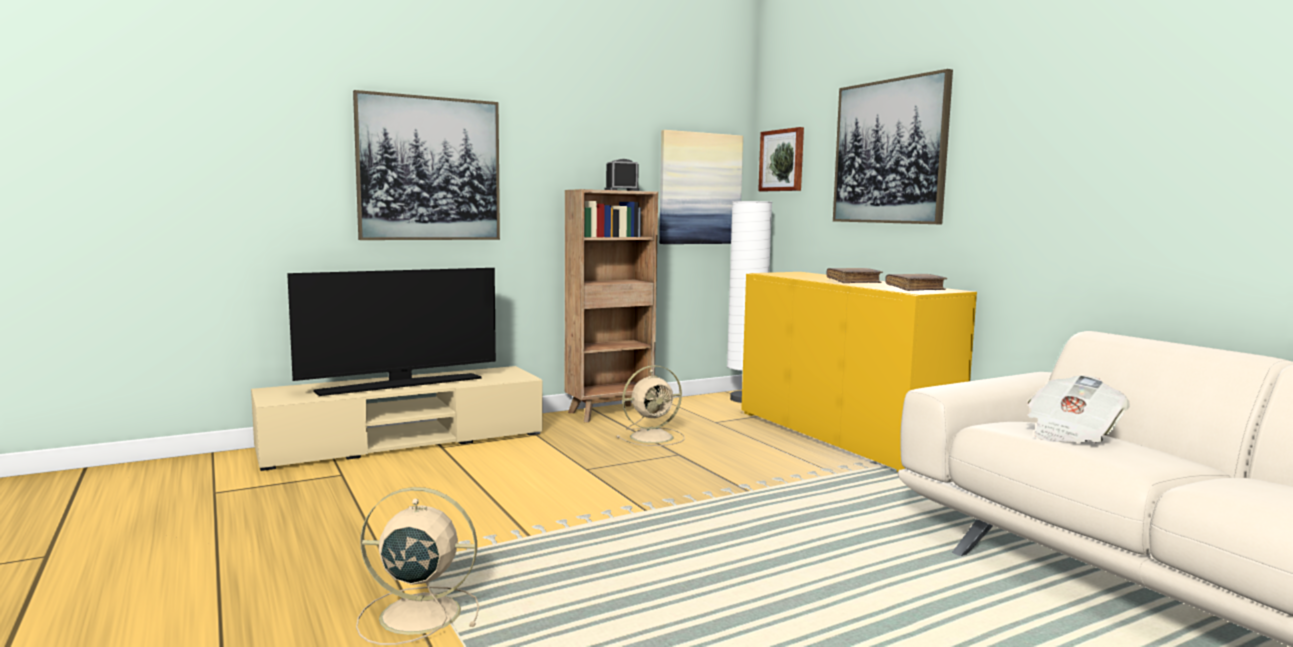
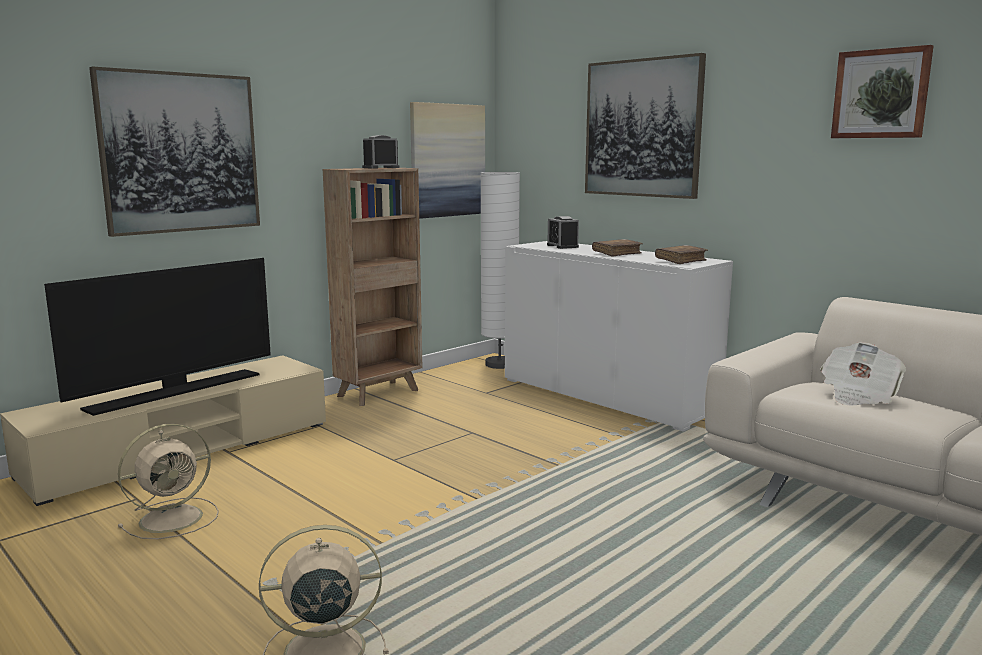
camera: 15 degrees left, 5 degrees up
(653, 437) = (437, 415): beige fan -> beige fan (174, 518)
(782, 160) = (526, 131): picture -> picture (881, 94)
(804, 275) = (562, 246): none -> alarm clock
(840, 436) = (606, 396): yellow cabinet -> white cabinet

